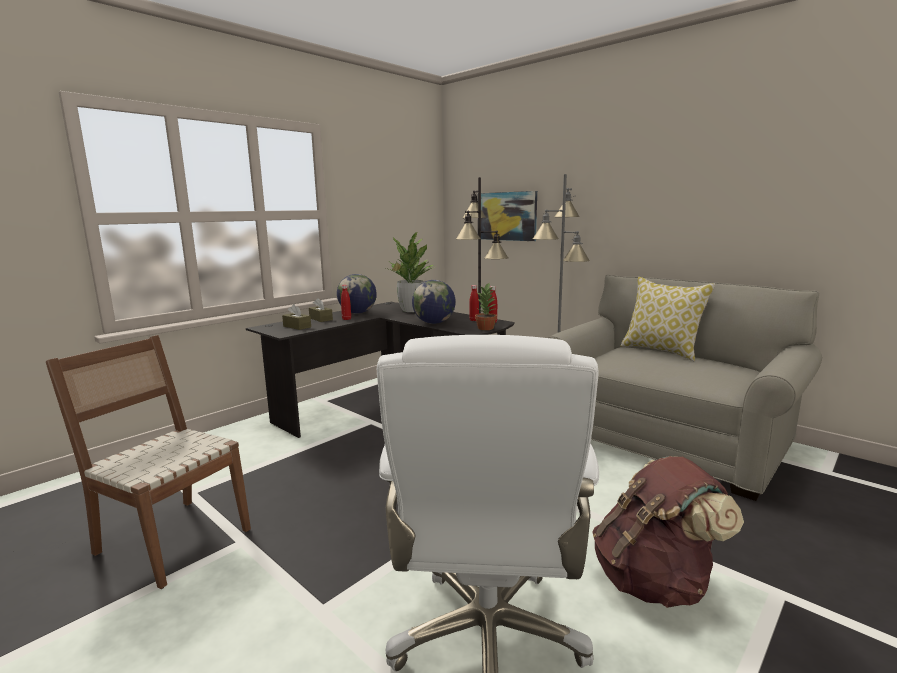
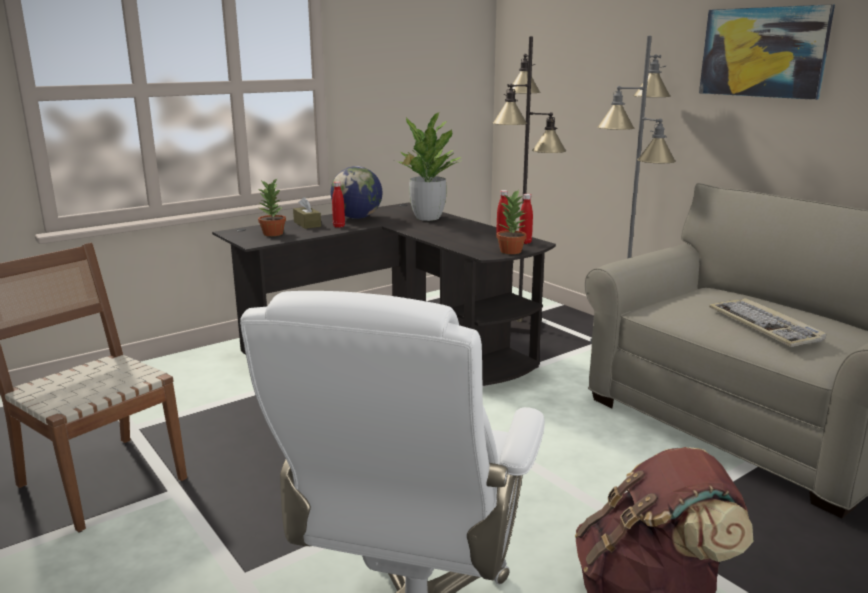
camera: 10 degrees right, 5 degrees up
(297, 326) = (273, 234): brown tissue box -> potted plant
(434, 323) = (447, 239): globe -> none
(507, 216) = (575, 89): picture -> picture (763, 52)
(661, 351) = (758, 298): pillow -> none
(678, 368) = (765, 326): none -> keyboard

